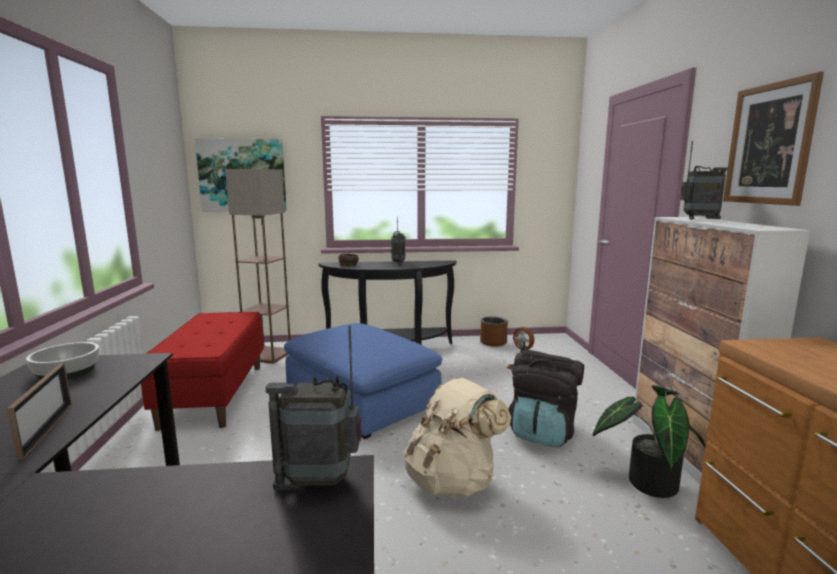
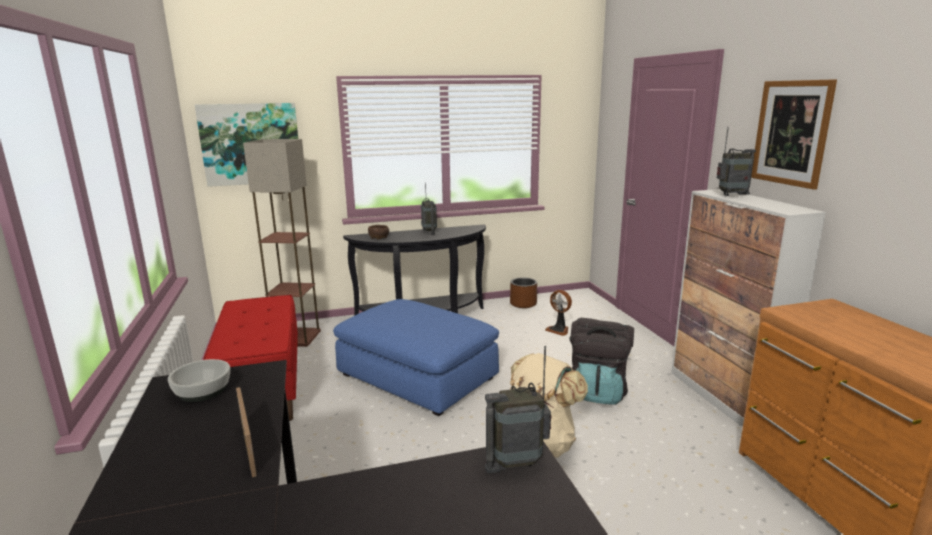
camera: 10 degrees left, 5 degrees up
(647, 481) = (695, 426): potted plant -> none

